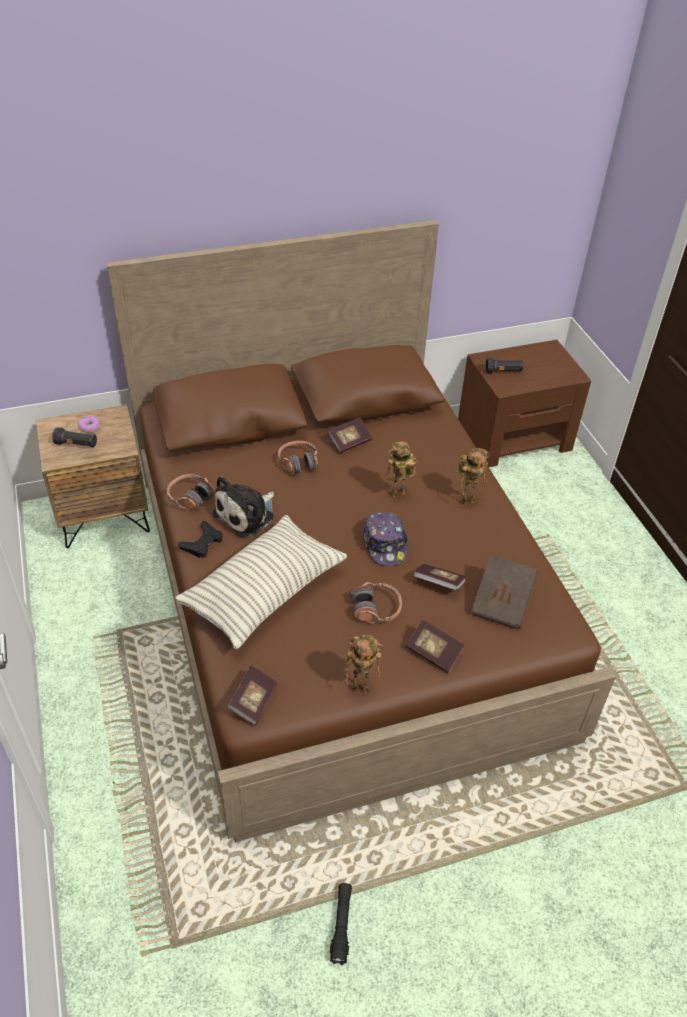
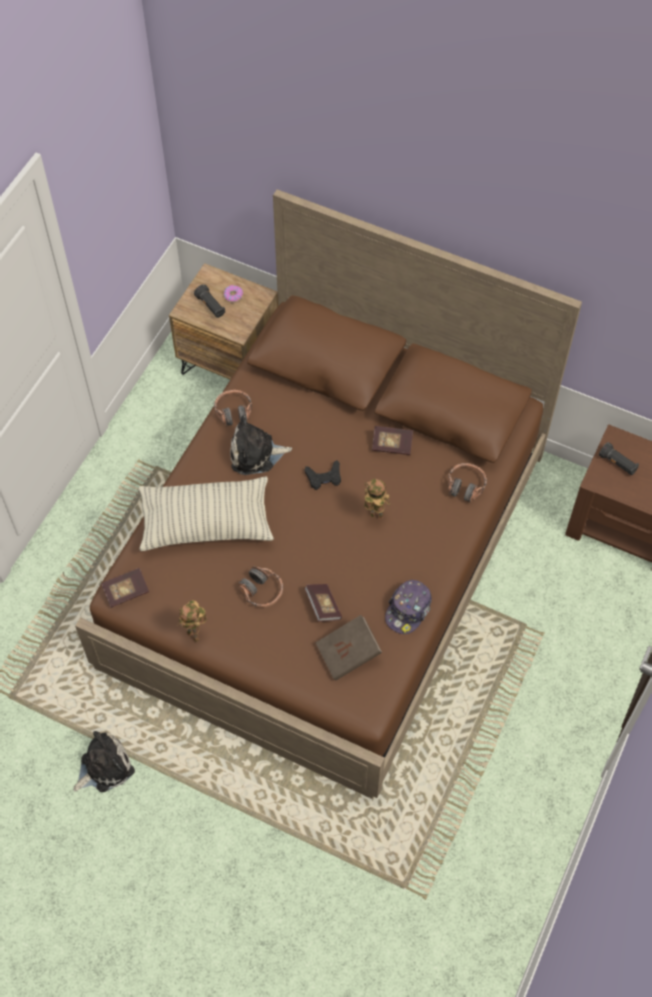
camera: 45 degrees right, 15 degrees up
(202, 543) = (206, 455): black game controller -> black game controller (324, 477)
(298, 463) = (335, 436): headphones -> headphones (465, 486)
(341, 925) = (104, 767): black flashlight -> plush toy
(385, 544) = (321, 549): cap -> cap (408, 610)
(433, 653) = (263, 650): book -> none
(468, 500) = (420, 560): toy robot -> none

